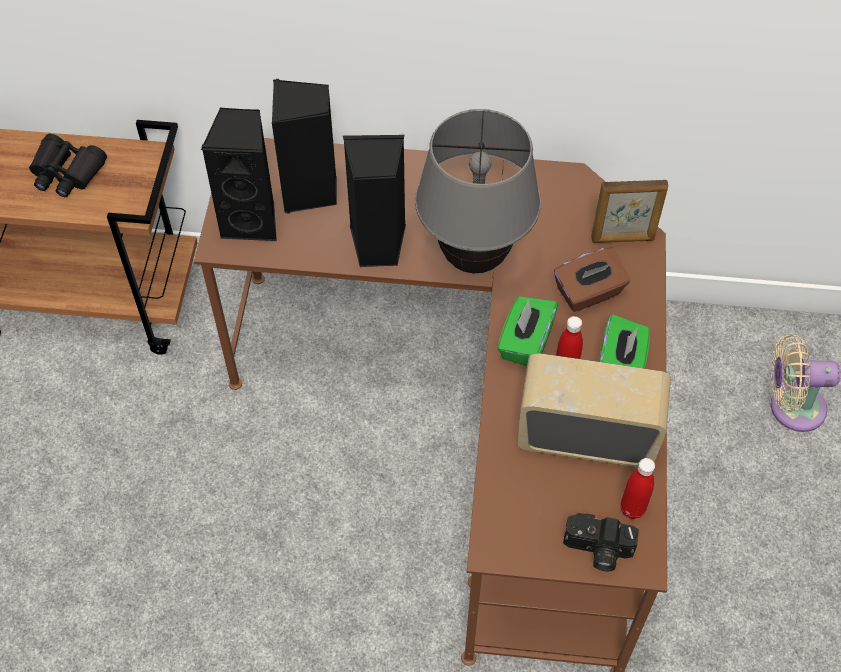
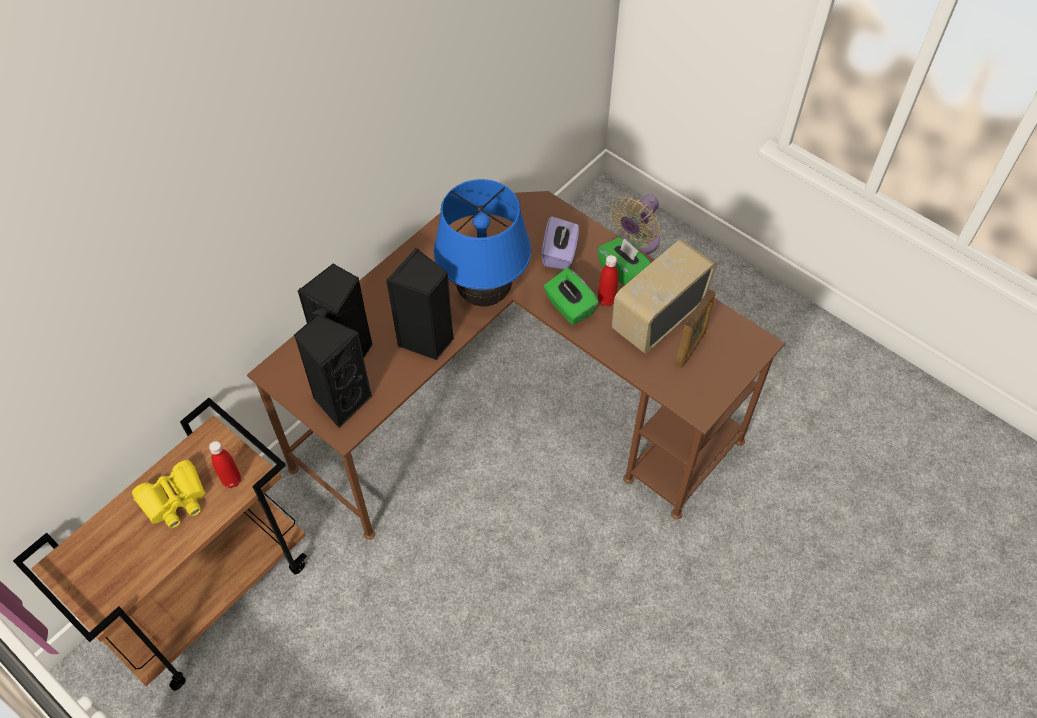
camera: 55 degrees left, 0 degrees up
(67, 172) = (174, 500): black binoculars -> yellow binoculars
(473, 258) = (483, 295): grey table lamp -> blue table lamp
(589, 293) = (560, 253): brown tissue box -> purple tissue box
(597, 550) = (737, 360): camera -> none
(623, 239) = (535, 213): picture frame -> picture frame (690, 348)
(632, 509) = (723, 326): red bottle -> red bottle (232, 480)

